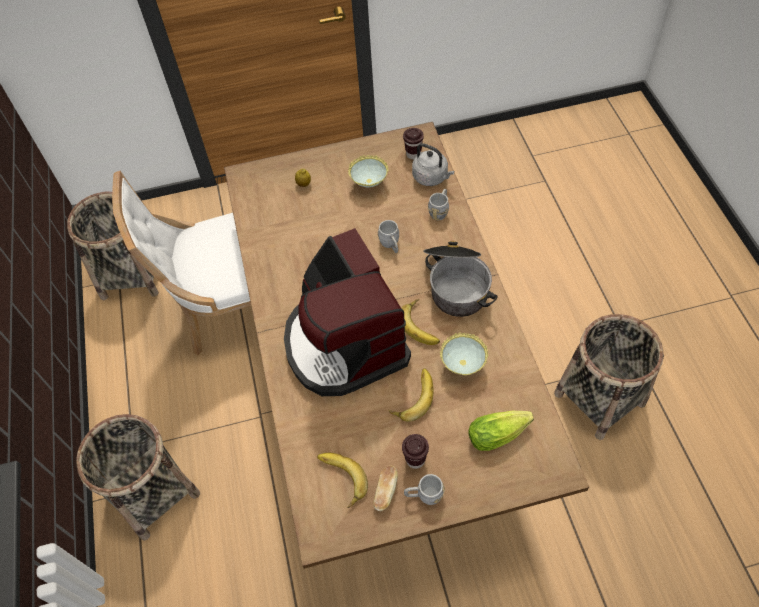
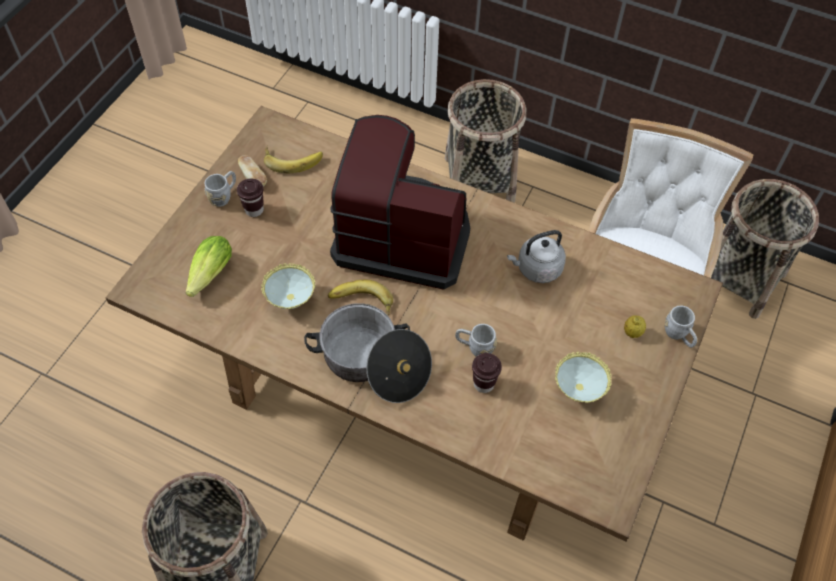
camera: 125 degrees right, 0 degrees up
(412, 396) = (304, 246): banana -> none
(413, 154) = (587, 468): brown cup -> brown cup (483, 384)
(431, 177) = (533, 457): grey kettle -> grey kettle (536, 269)
(440, 211) = (477, 425): grey mug -> grey mug (678, 336)

